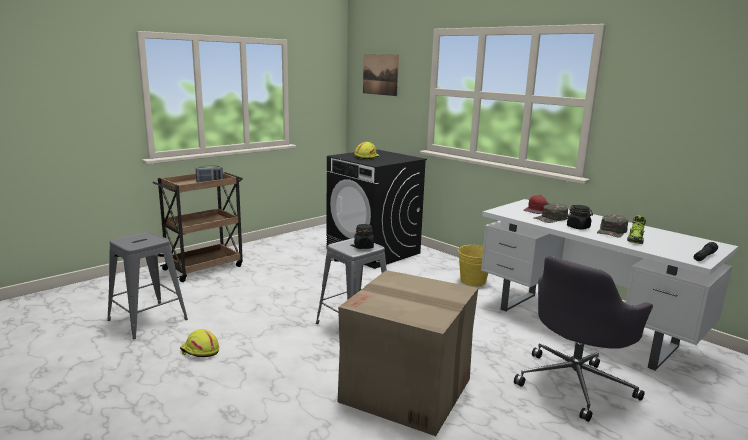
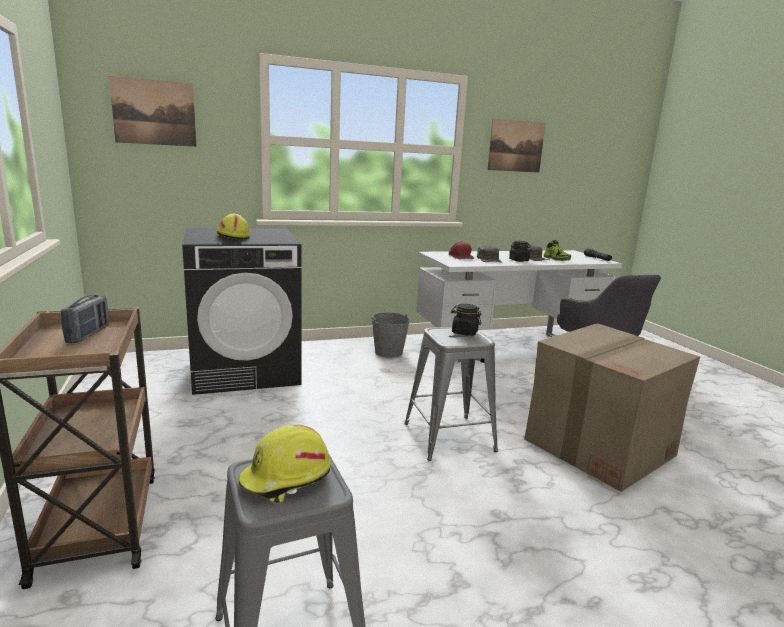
camera: 65 degrees left, 0 degrees up
(199, 351) = (463, 586): yellow hard hat -> yellow hard hat (286, 479)
(473, 281) = (388, 352): yellow bucket -> grey bucket
(667, 99) = (516, 146): none -> picture

